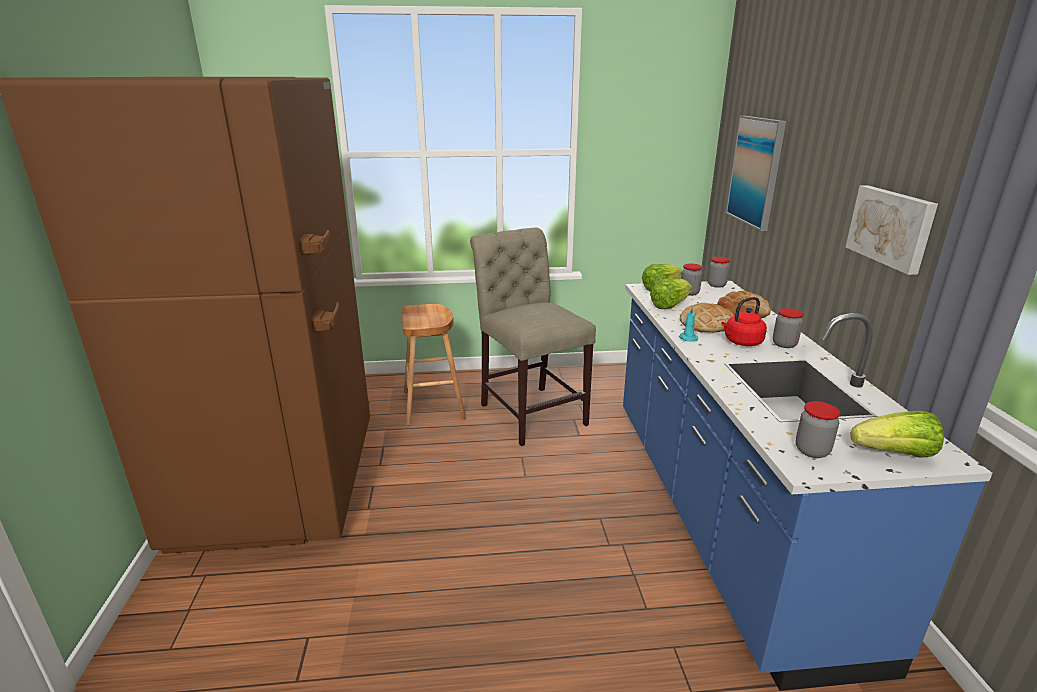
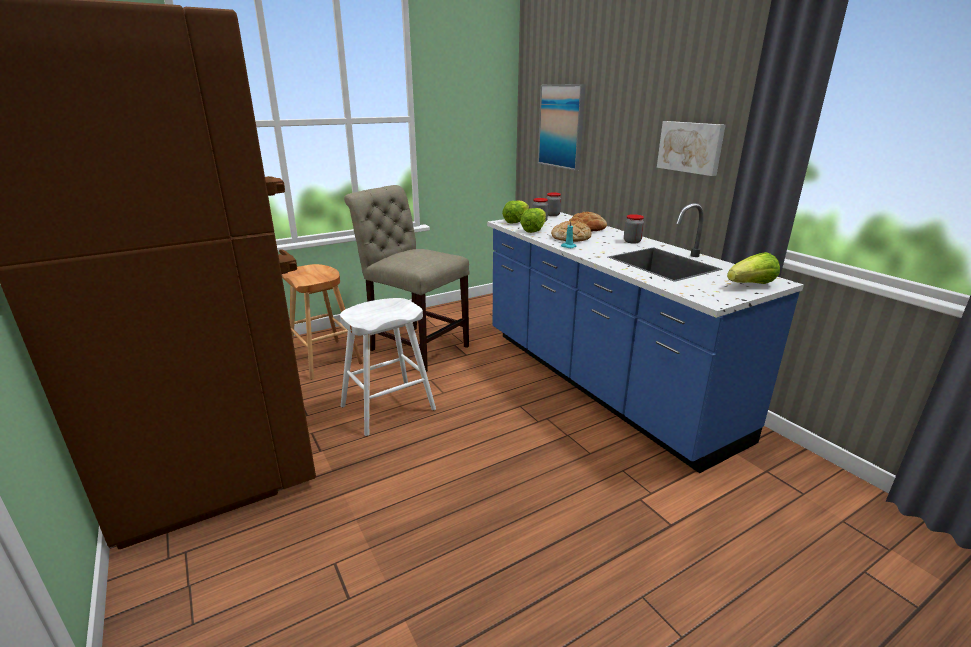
camera: 25 degrees left, 0 degrees up
(458, 479) = (387, 408): none -> white stool
(741, 342) = (605, 244): red kettle -> none
(812, 451) = (708, 292): jar -> none

